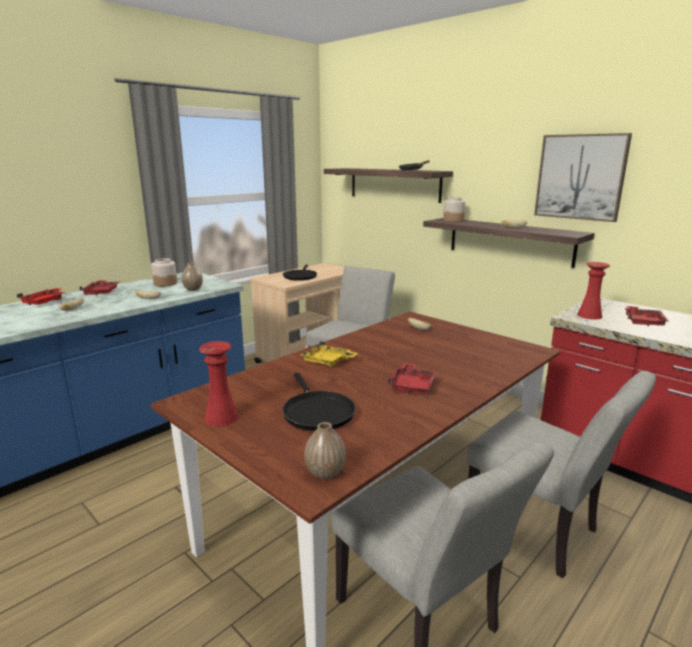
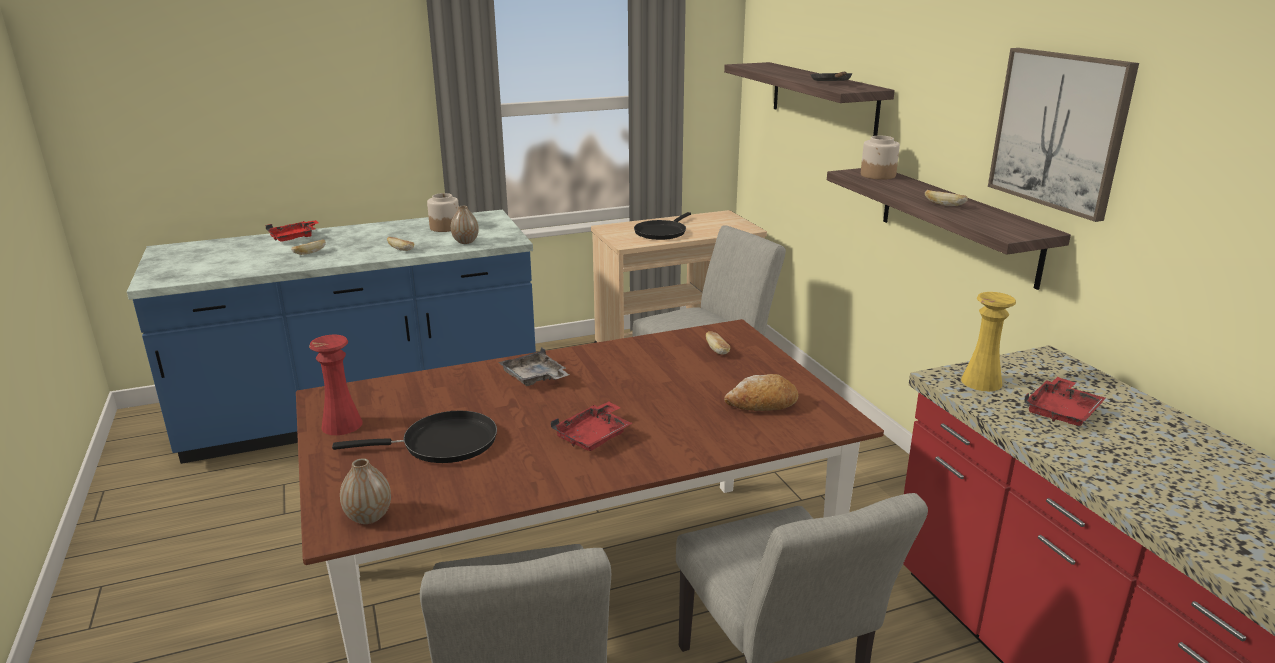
camera: 25 degrees right, 5 degrees up
(102, 292) = (363, 231): red tray -> none
(317, 412) = (443, 443): black frying pan -> black frying pan turned 105 degrees counterclockwise
(327, 361) = (534, 378): yellow tray -> grey tray
(482, 350) = (762, 404): none -> bread
(589, 315) = (981, 382): red vase -> yellow vase

